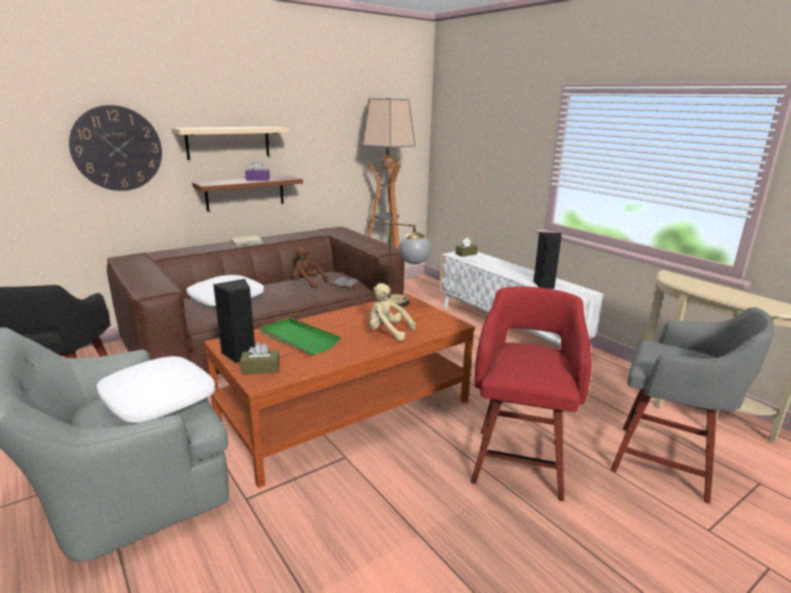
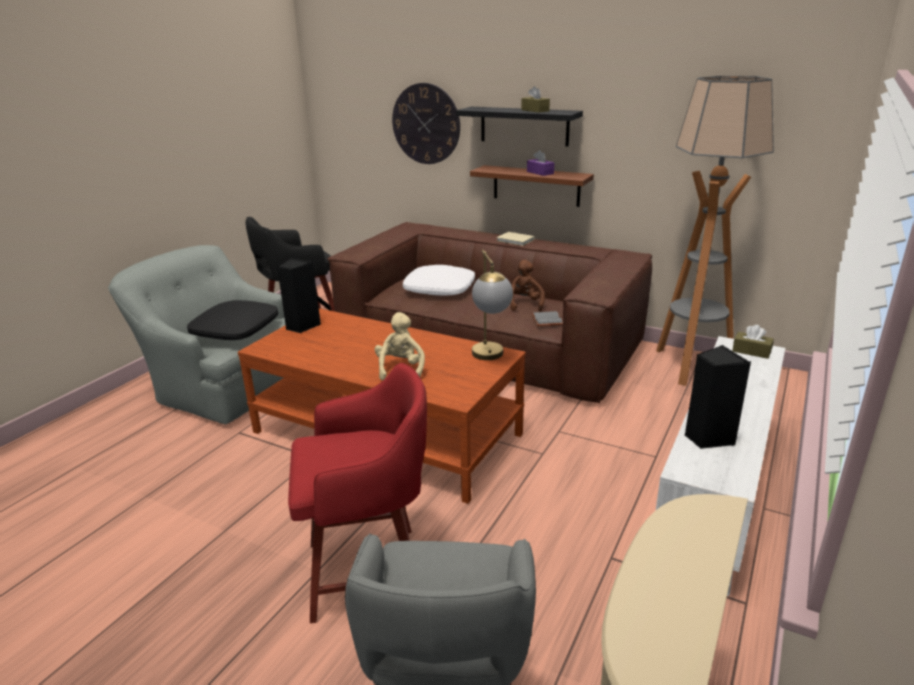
camera: 65 degrees right, 5 degrees up
(158, 399) = (235, 330): white pillow -> black pillow
(228, 142) = (524, 126): beige shelf -> black shelf
(260, 369) = (282, 341): brown tissue box -> brown tissue box (535, 110)
(298, 338) = (350, 336): green tray -> none

